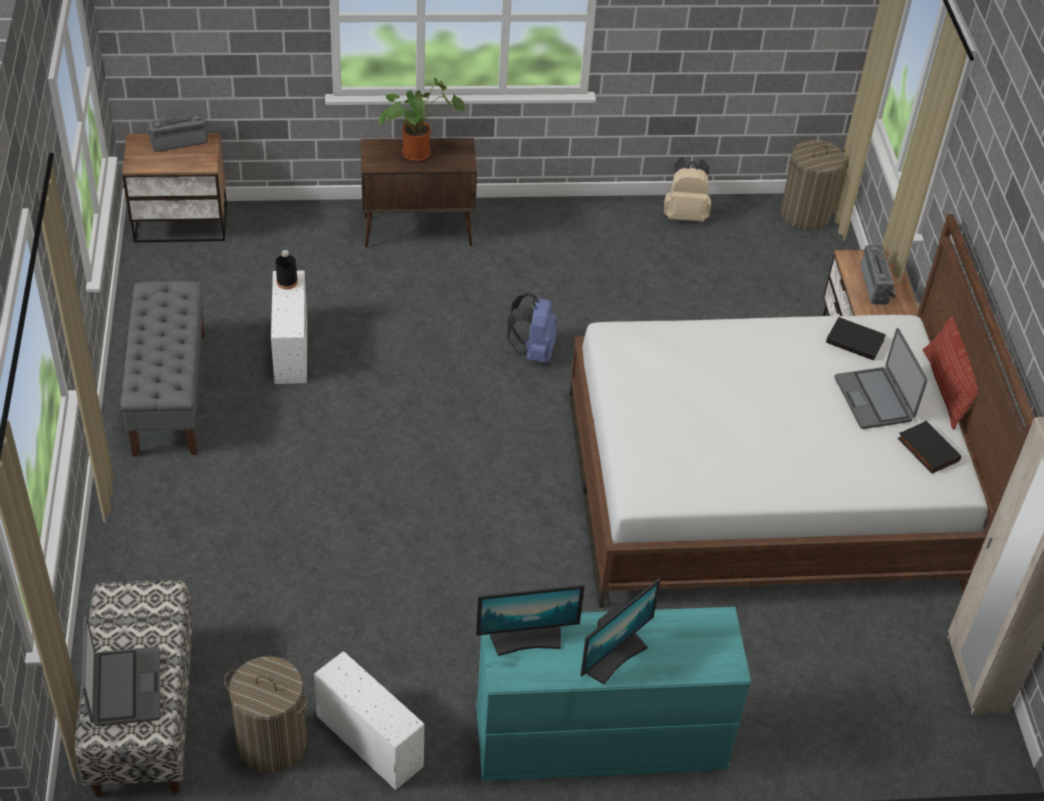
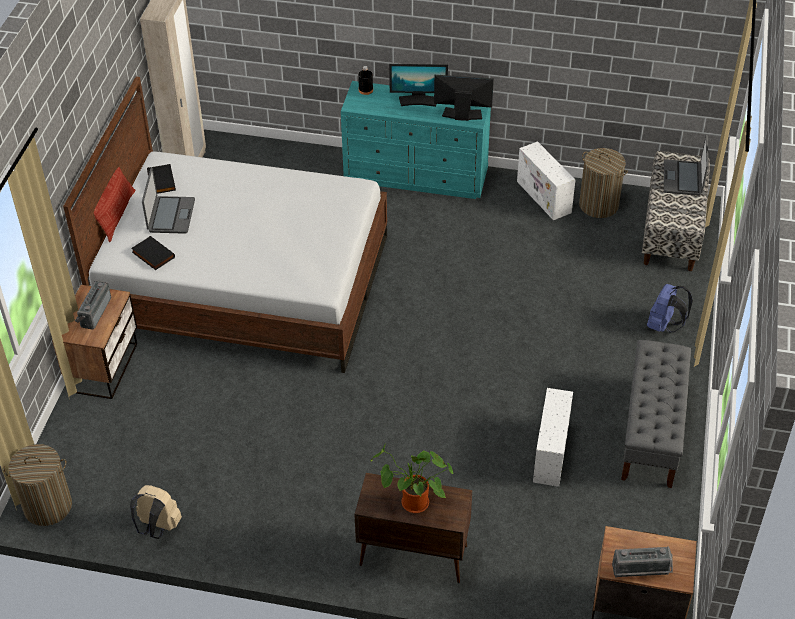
camera: 160 degrees left, 0 degrees up
(287, 282) = (552, 439): black bottle -> black bottle (365, 90)
(533, 351) = (356, 414): blue backpack -> blue backpack (664, 325)
(614, 656) = (418, 100): monitor -> monitor turned 150 degrees counterclockwise

